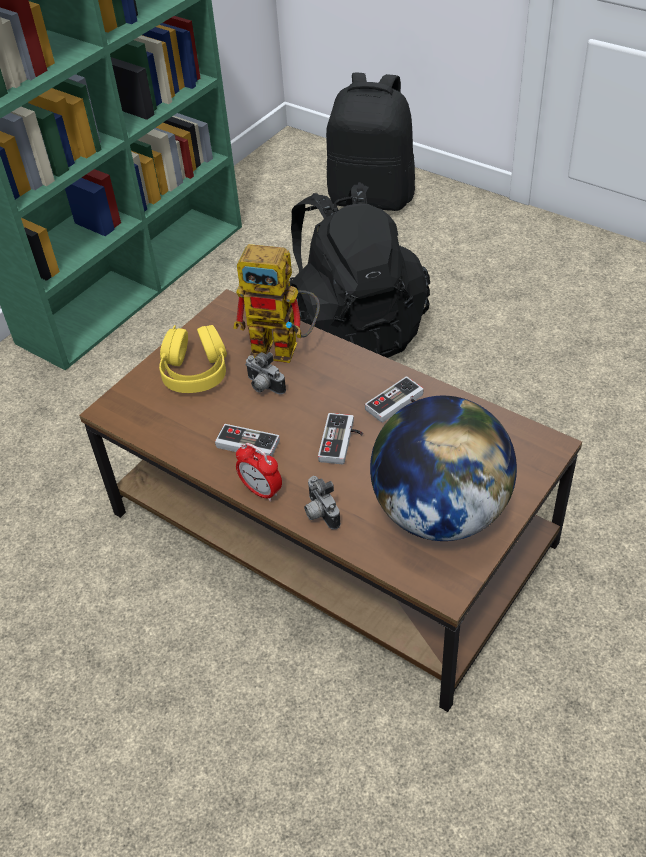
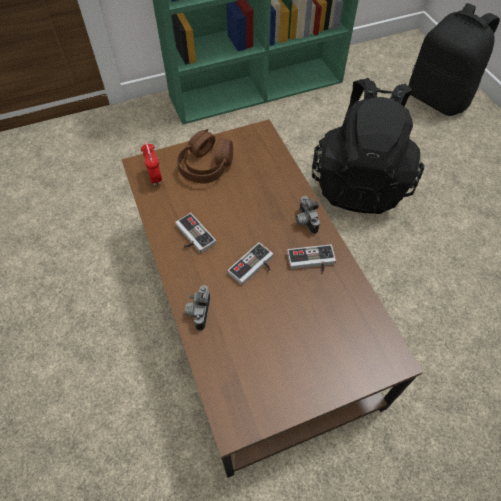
camera: 30 degrees right, 10 degrees up
(195, 371) = (206, 166): yellow headphones -> brown headphones
(261, 491) = (177, 272): alarm clock -> alarm clock (155, 177)
(263, 387) = (237, 199): camera -> camera (304, 221)
(285, 348) = (272, 179): toy robot -> none
(439, 512) = (275, 362): globe -> none

